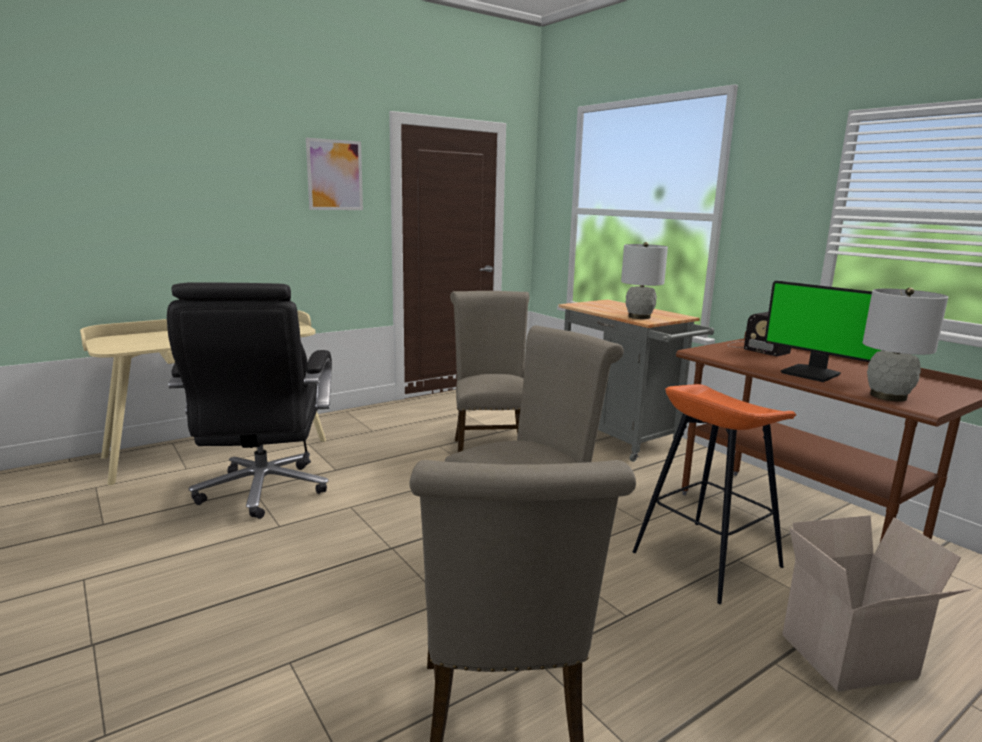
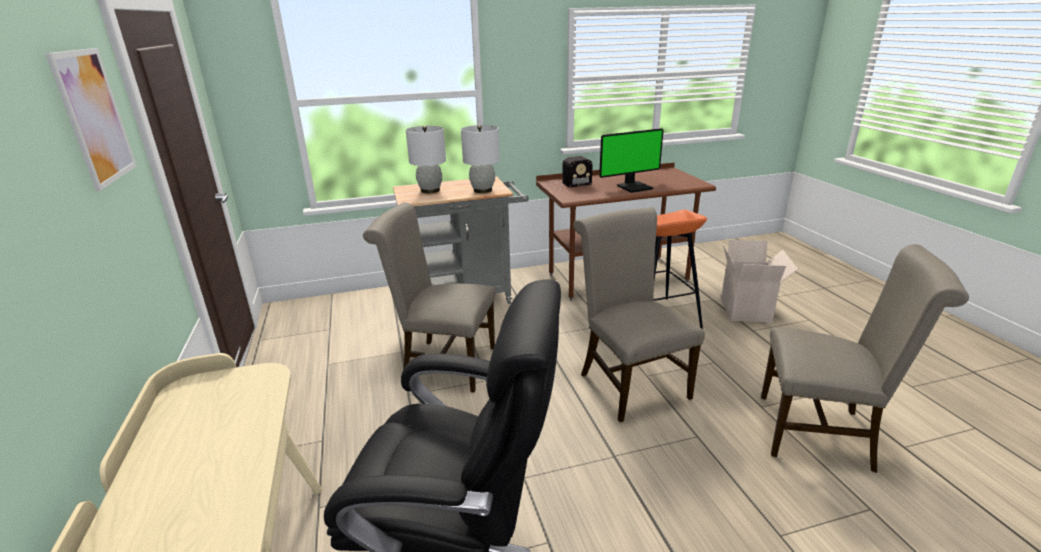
camera: 70 degrees left, 10 degrees up
(888, 396) = (681, 184): white table lamp -> white table lamp (430, 190)

